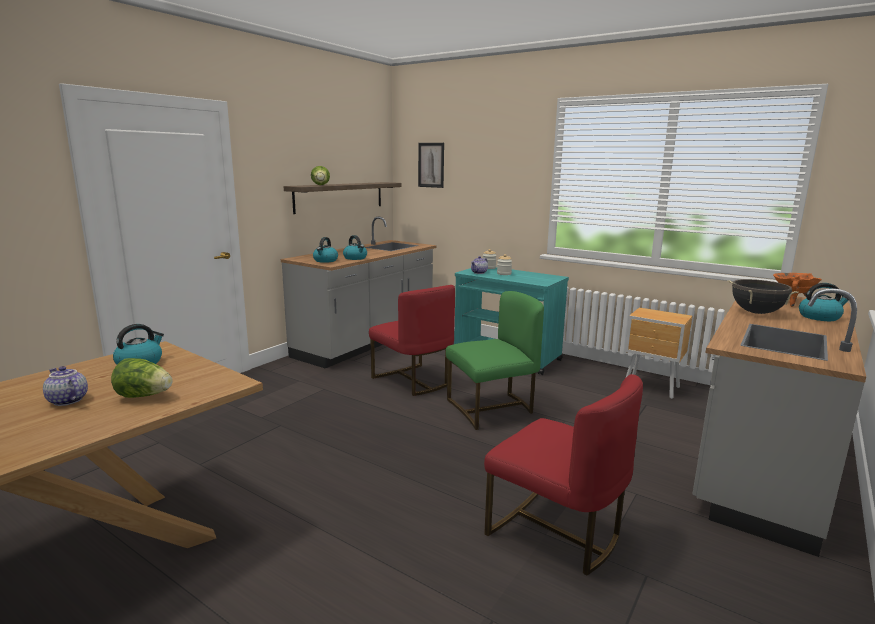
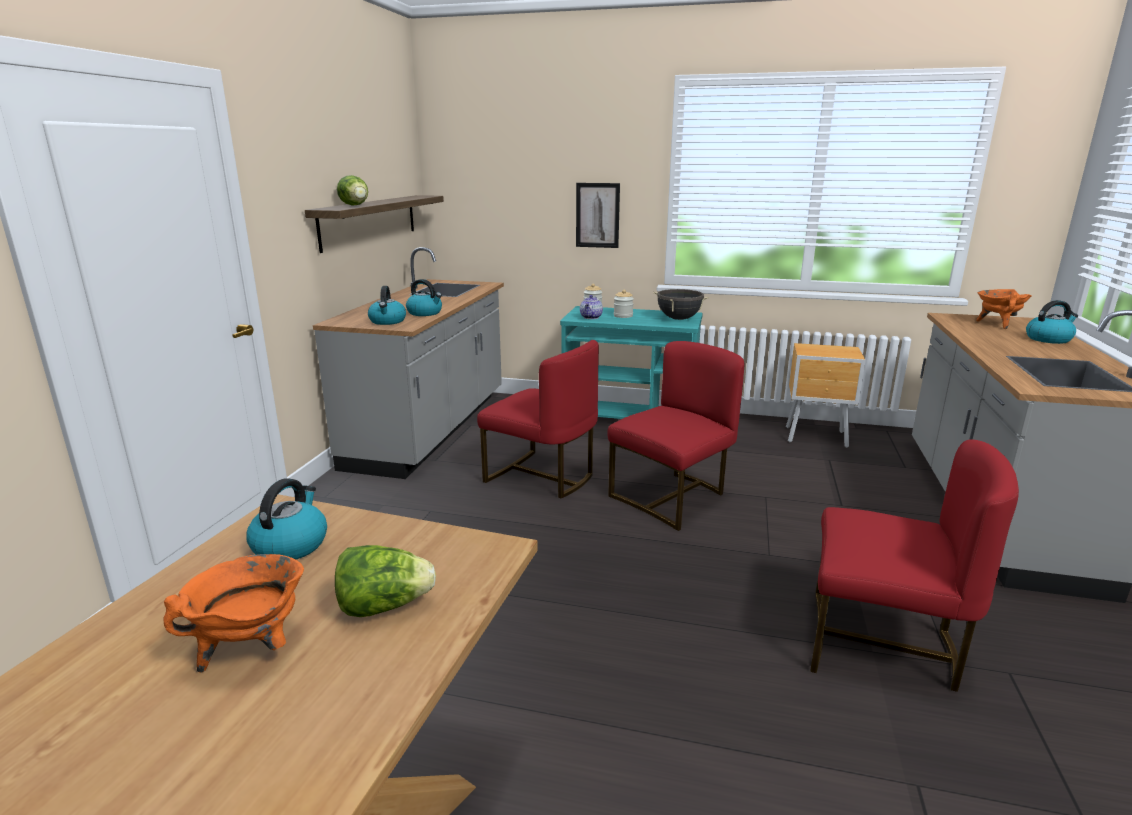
camera: 20 degrees left, 5 degrees up
(66, 401) = (252, 649): teapot -> orange cooking pot
(431, 165) = (485, 168): picture -> picture (597, 215)
(492, 409) = (672, 498): green chair -> red chair
(756, 312) = (989, 341): black cooking pot -> black cooking pot (678, 319)

